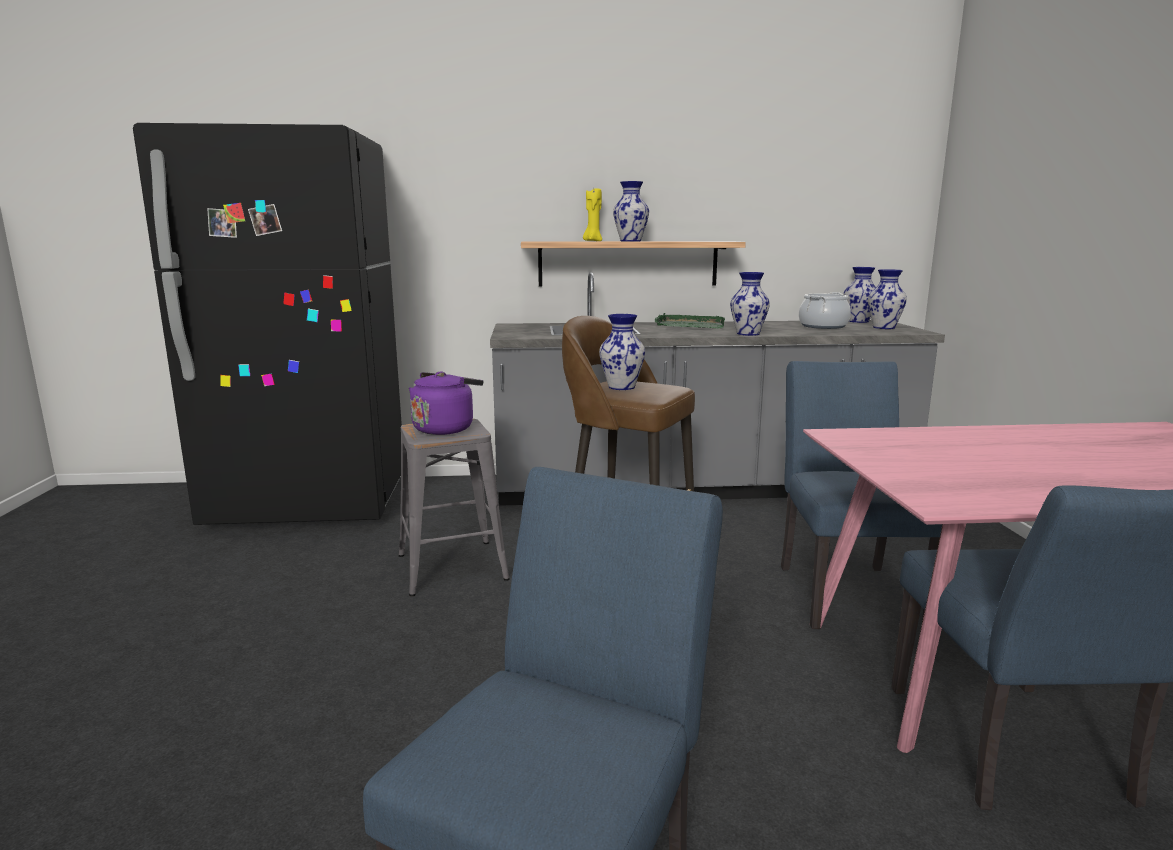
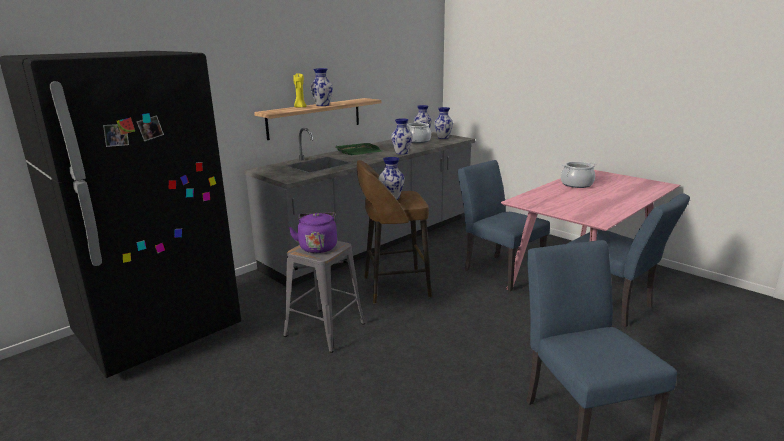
camera: 40 degrees left, 5 degrees up
(1058, 439) = (576, 184): none -> cooking pot

